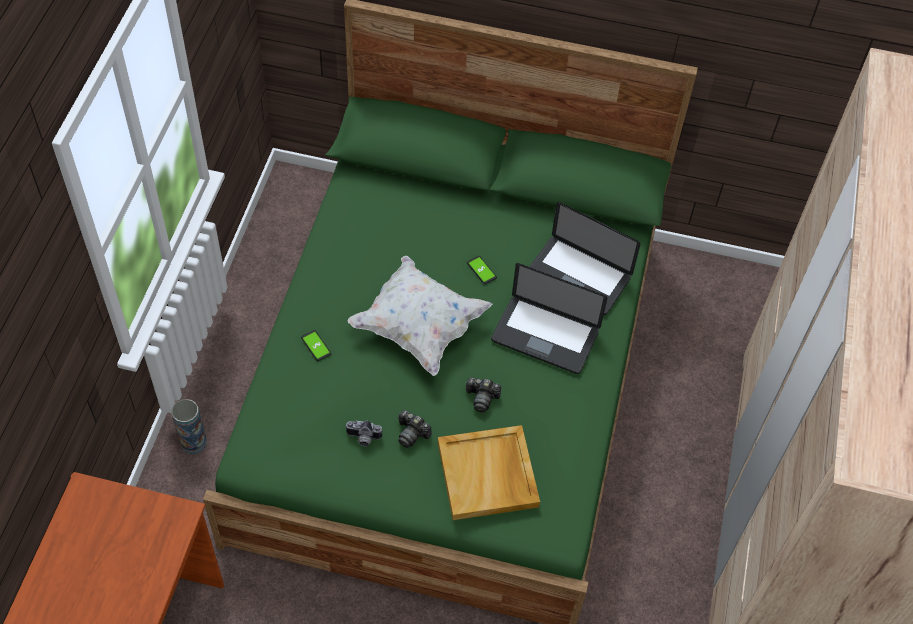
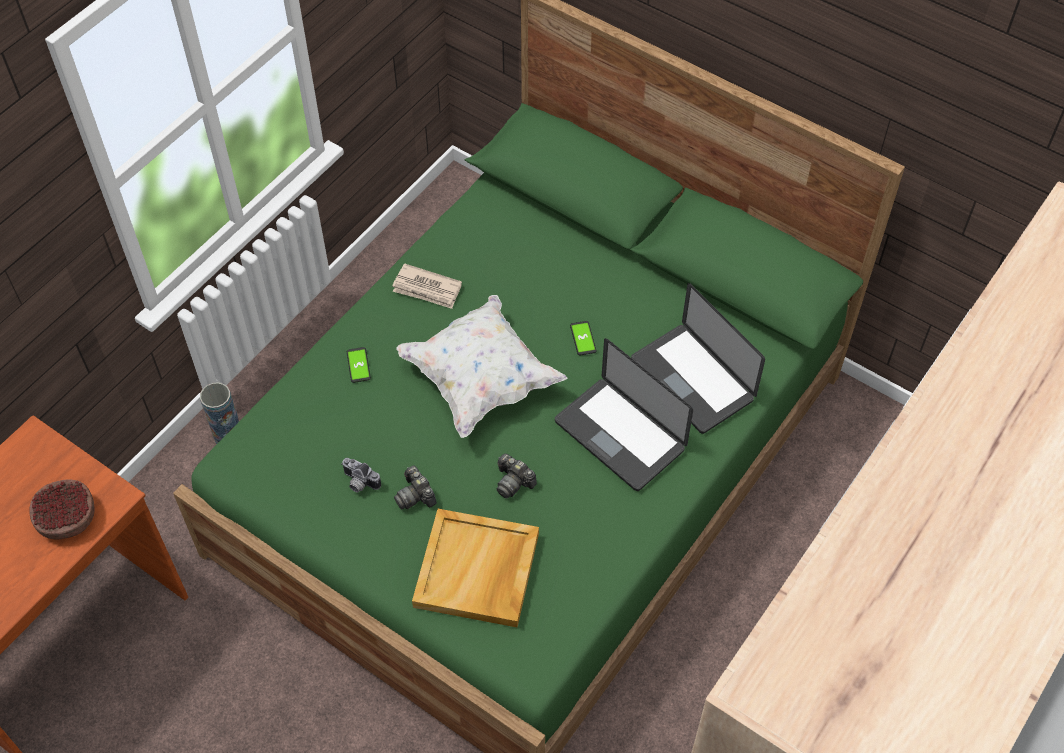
camera: 25 degrees right, 0 degrees up
(148, 545) = (66, 517): none -> bowl
(341, 268) = (427, 289): none -> newspaper

